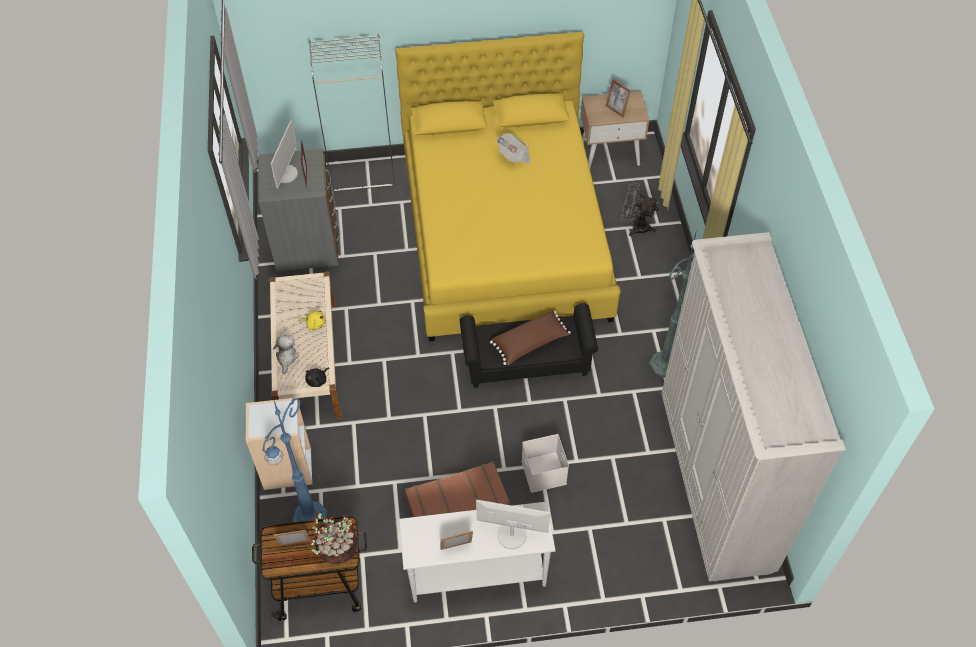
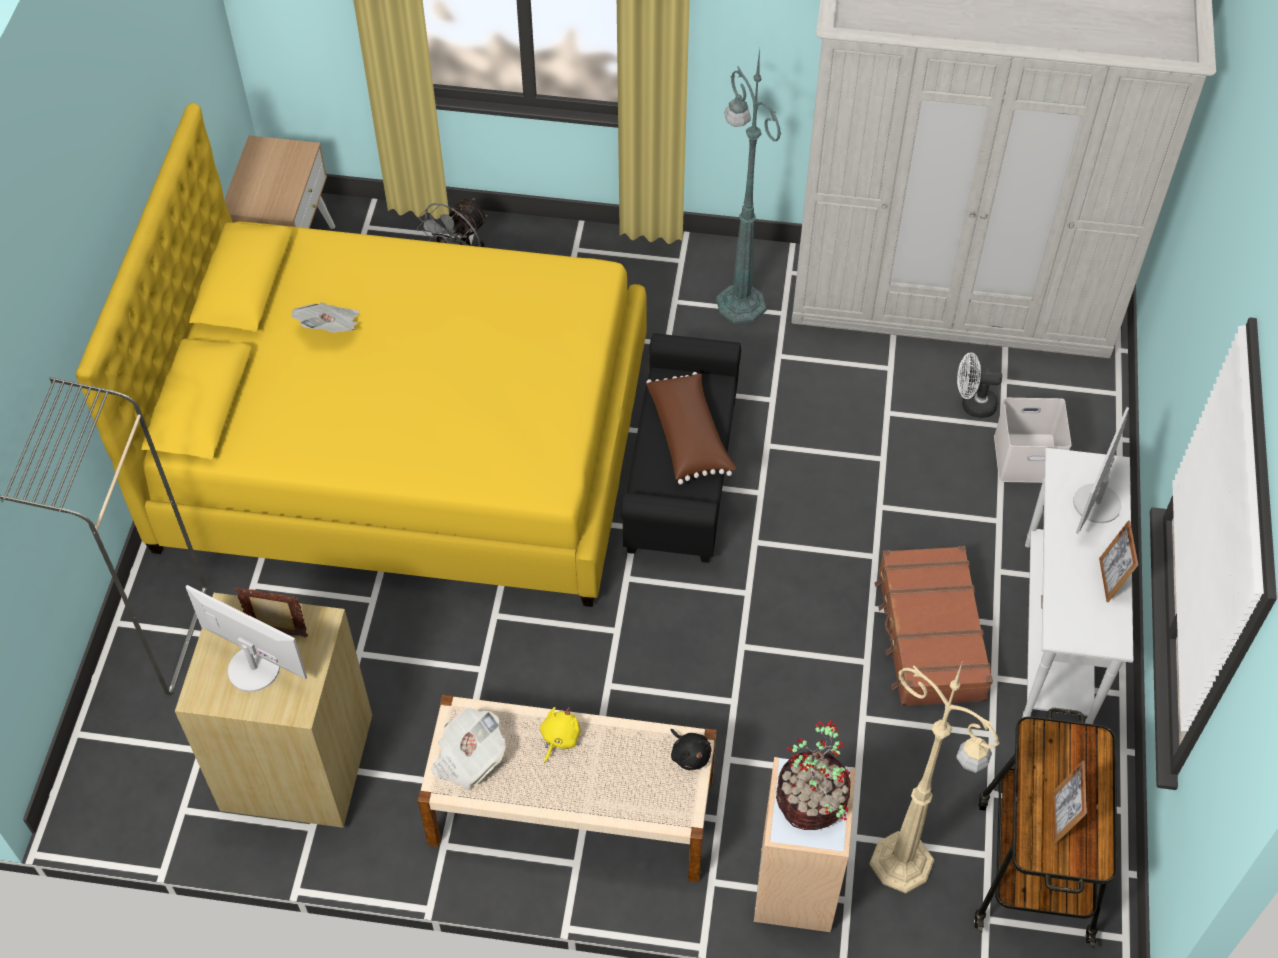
camera: 75 degrees left, 0 degrees up
(286, 357) = (623, 799): plush toy -> none
(296, 290) = (468, 758): none -> newspaper
(308, 248) = (299, 766): grey dresser -> brown dresser
(309, 518) = (904, 865): blue floor lamp -> beige floor lamp
(336, 548) = (1075, 755): potted plant -> potted plant (812, 802)
(543, 471) = (891, 506): white storage box -> white storage box (1025, 459)
(616, 110) = (275, 177): picture frame -> none
(637, 503) = (972, 404): none -> white fan

